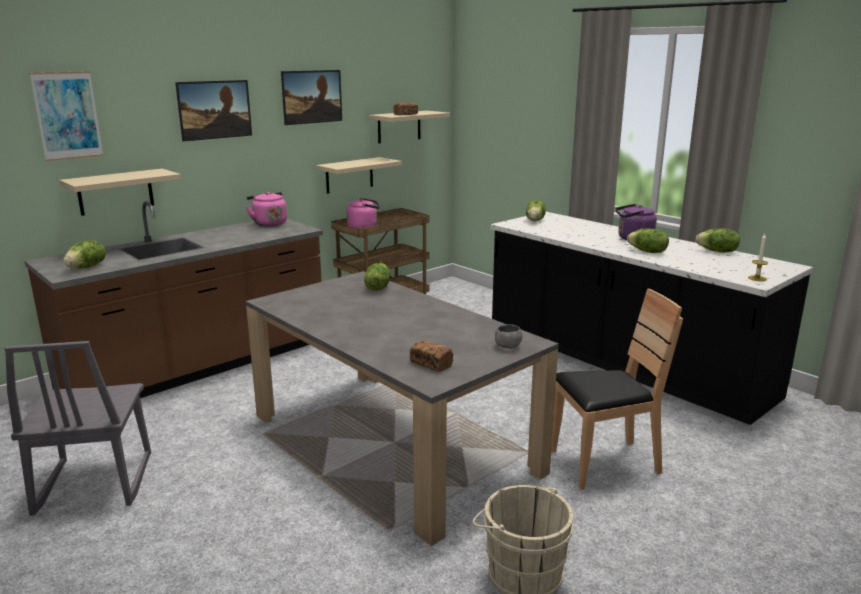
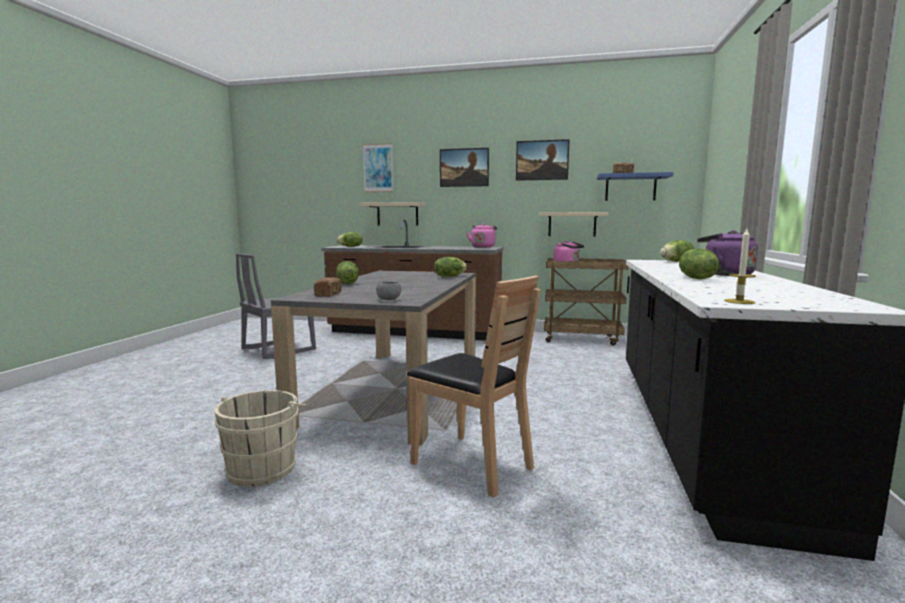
camera: 55 degrees right, 10 degrees down
(399, 127) = (630, 188): beige shelf -> blue shelf
(717, 251) = (798, 289): lettuce -> lettuce (347, 283)

